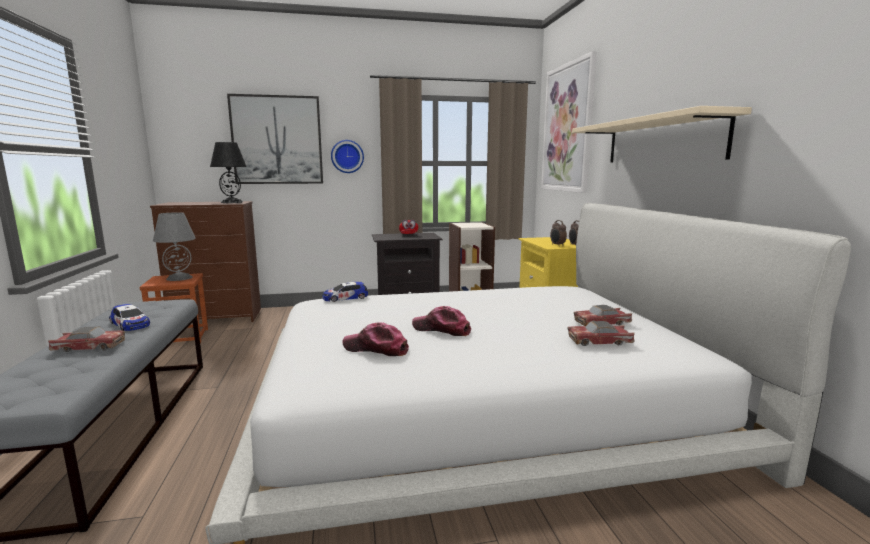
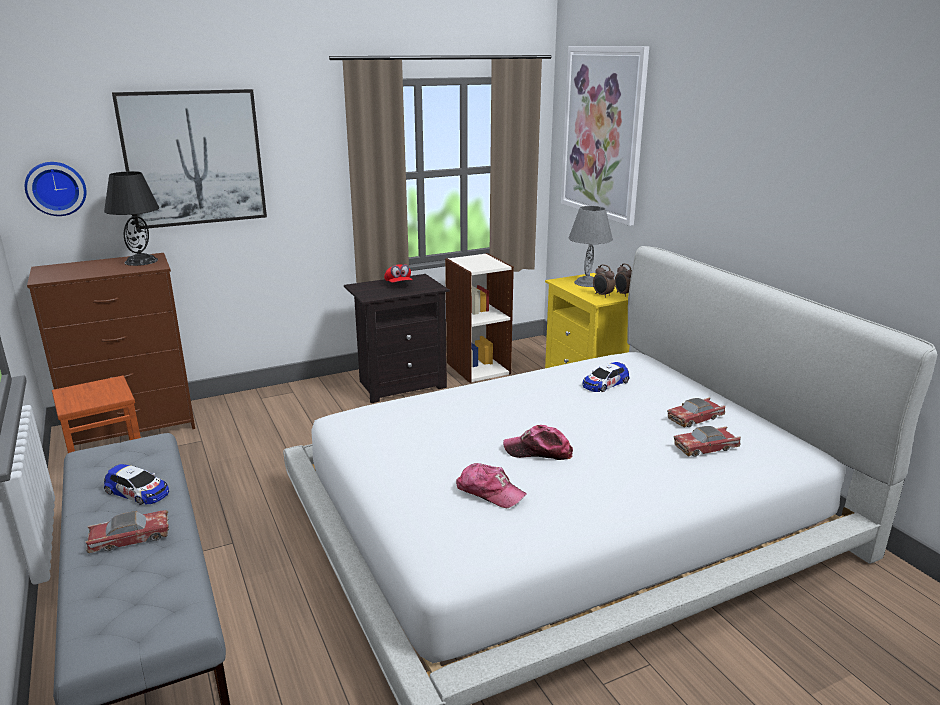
camera: 15 degrees left, 10 degrees up
(179, 278) = (100, 390): grey table lamp -> grey table lamp (587, 282)
(345, 298) = (383, 409): toy car -> toy car (605, 383)
(347, 156) = (298, 174): wall clock -> wall clock (56, 188)
(376, 349) = (490, 492): cap -> cap turned 150 degrees counterclockwise
(661, 141) = (740, 190): beige shelf -> none

